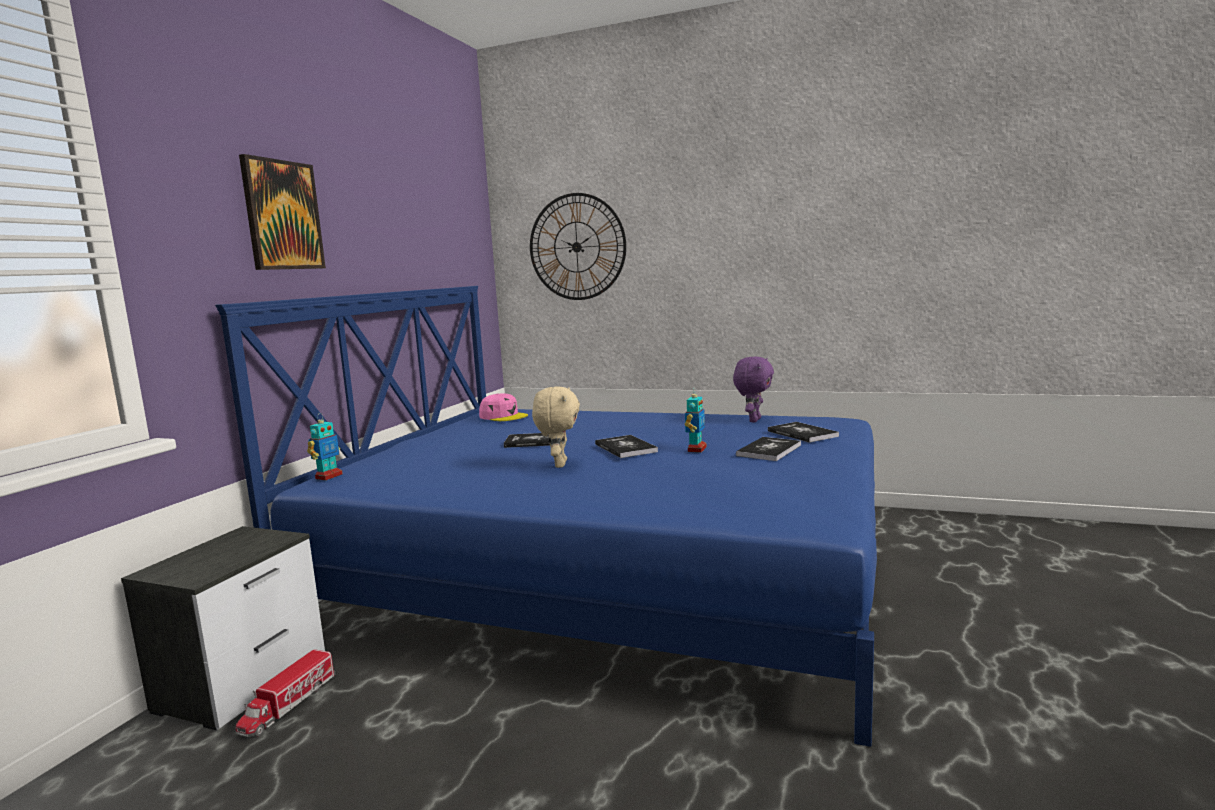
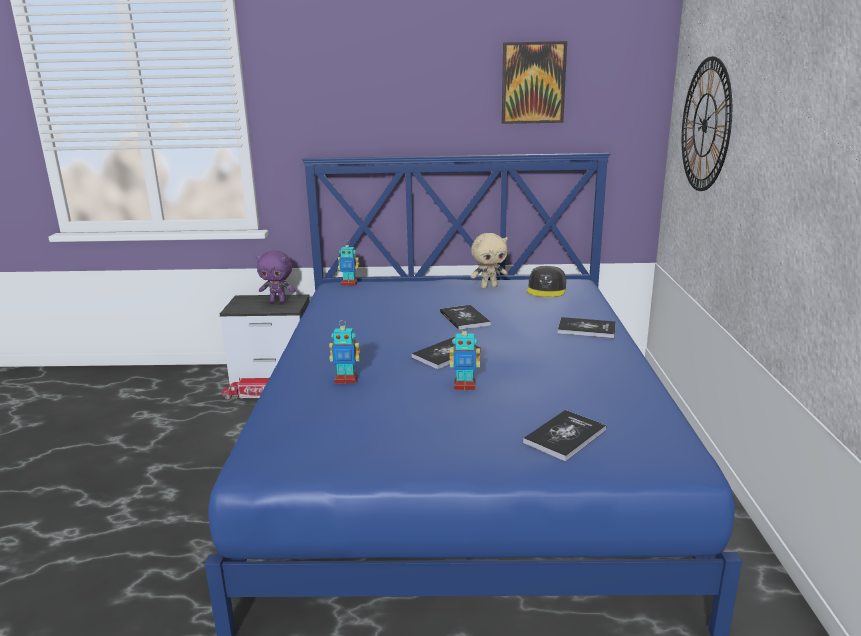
camera: 70 degrees right, 10 degrees up
(282, 215) = (369, 95): picture -> picture (533, 83)
(503, 416) = (546, 289): pink cap -> grey cap
(559, 464) = (391, 340): beige plush toy -> beige plush toy (489, 287)
(650, 481) = (346, 380): none -> toy robot
(753, 420) = (624, 402): purple plush toy -> purple plush toy (278, 302)
(769, 450) = (477, 422): book -> book (586, 329)

